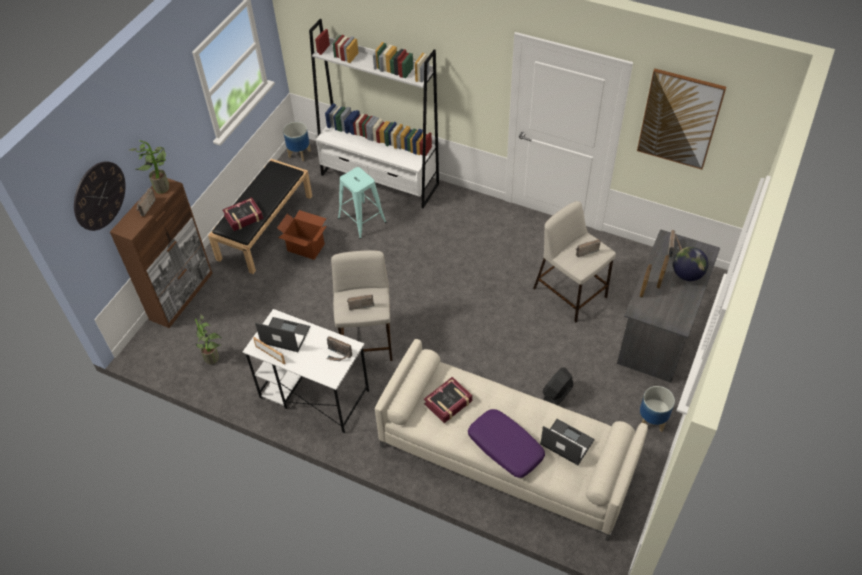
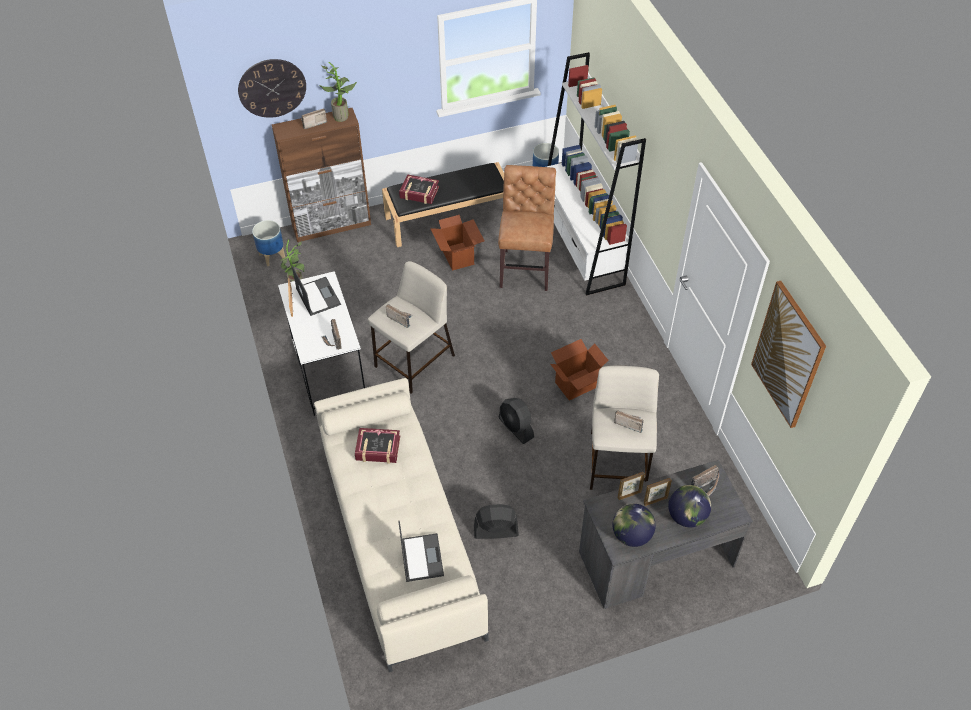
camera: 45 degrees right, 0 degrees up
(362, 220) = (525, 267): turquoise stool -> brown chair
(487, 324) = (516, 428): none -> black fan
(488, 267) = (577, 385): none -> cardboard box
(505, 447) = (373, 517): purple pillow -> none
(651, 420) = (546, 621): planter -> planter (272, 256)
(674, 311) = (631, 535): none -> globe

